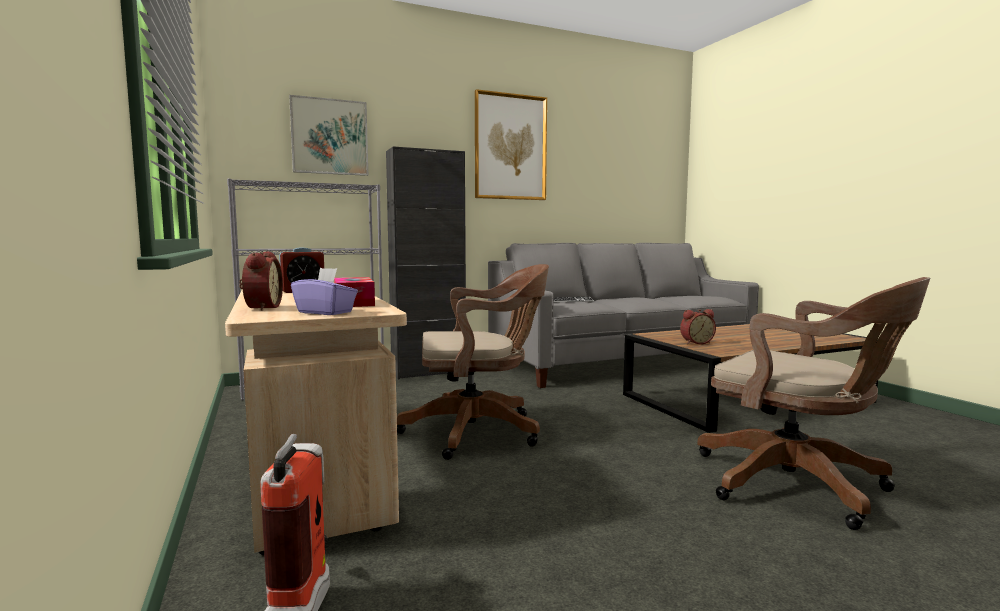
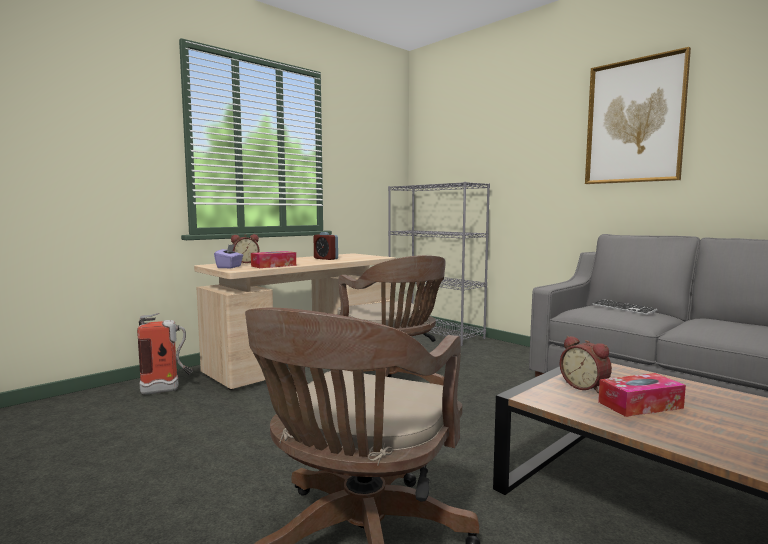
camera: 70 degrees right, 0 degrees up
(329, 137) = (469, 145): picture -> none
(428, 372) = (516, 350): black cabinet -> none
(729, 341) = (640, 405): none -> tissue box

